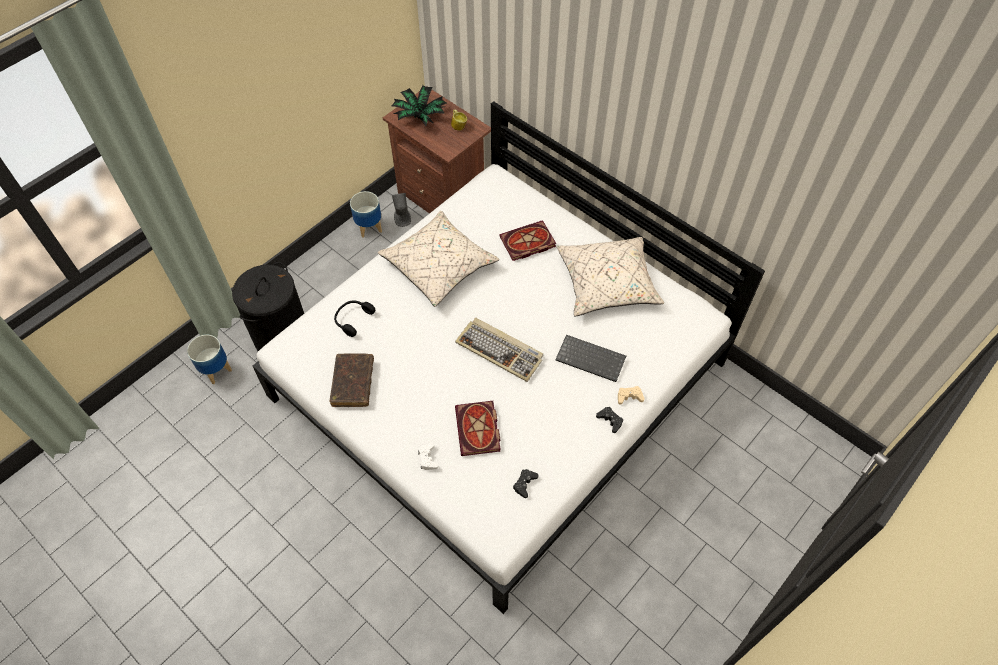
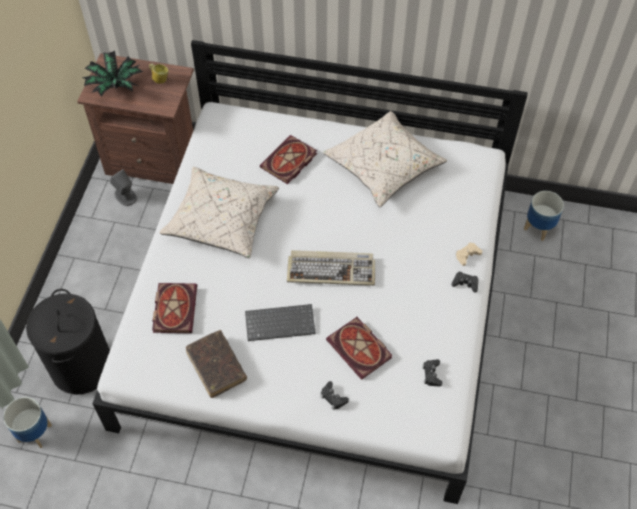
camera: 30 degrees left, 0 degrees up
(353, 319) = (174, 308): black headphones -> book
(369, 227) = (98, 220): planter -> planter (538, 228)
(428, 458) = (333, 397): white game controller -> black game controller
(591, 358) = (415, 238): keyboard -> keyboard (281, 322)

